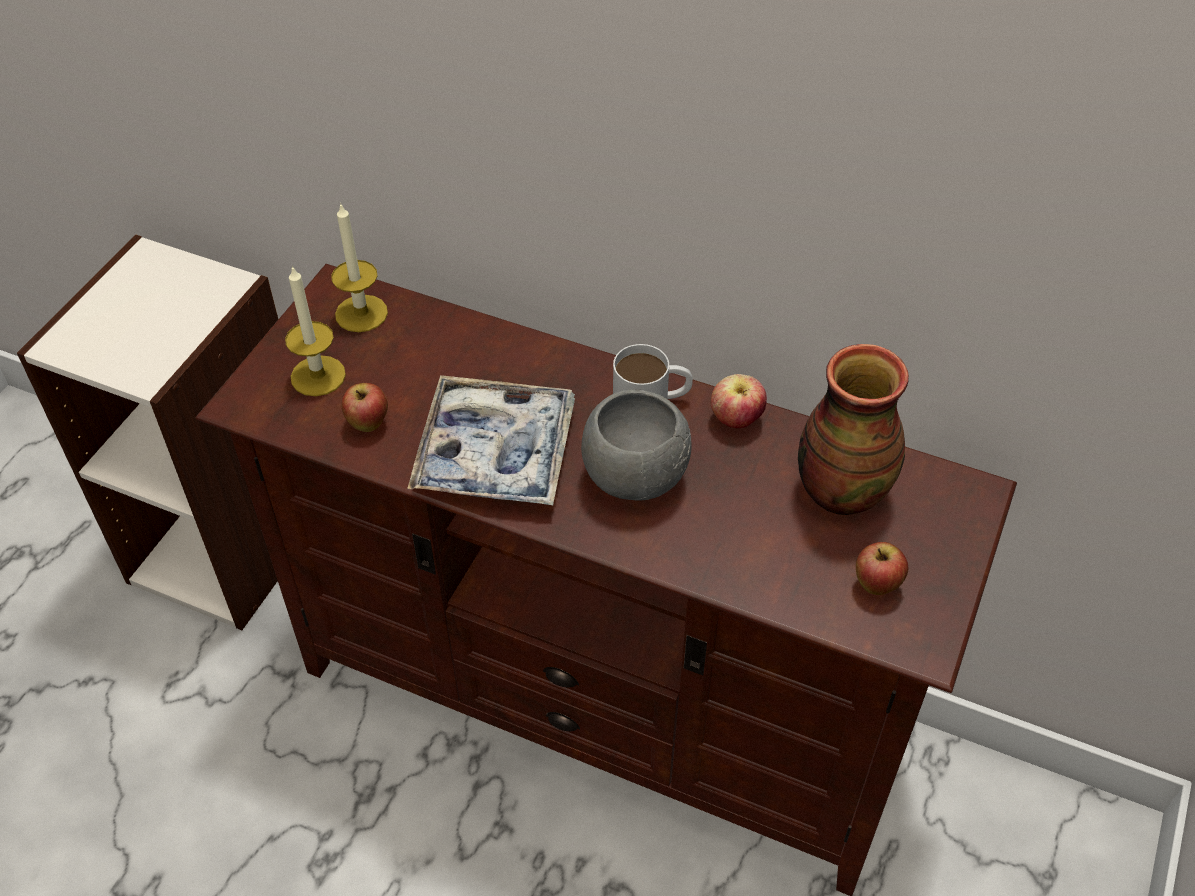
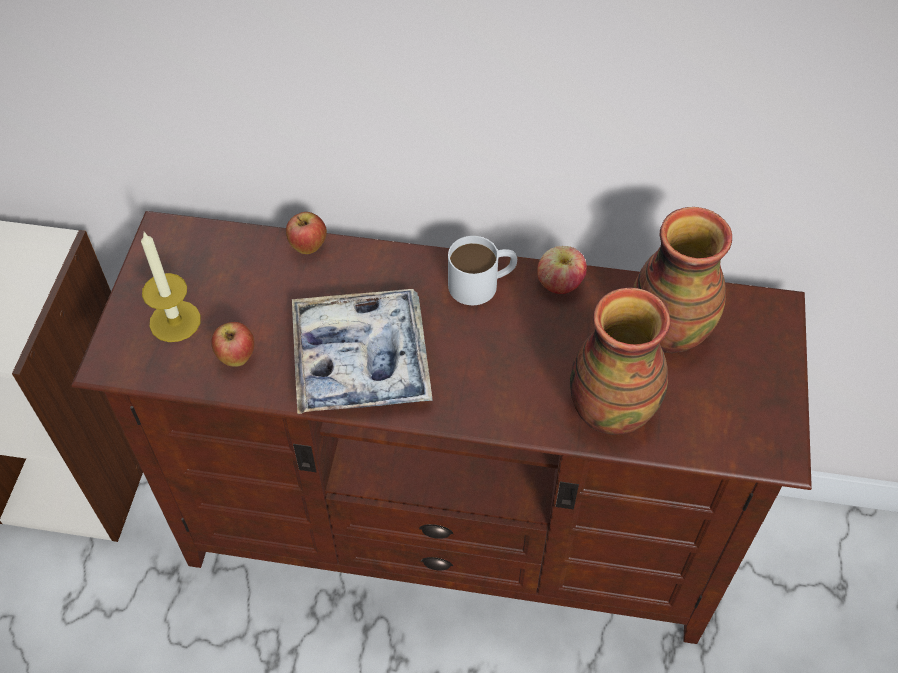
camera: 15 degrees left, 5 degrees up
(361, 313) = (195, 253): candle -> none
(634, 475) = (489, 355): grey bowl -> none
(748, 557) = (610, 408): none -> vase
(876, 585) = (723, 409): apple -> apple (308, 247)

